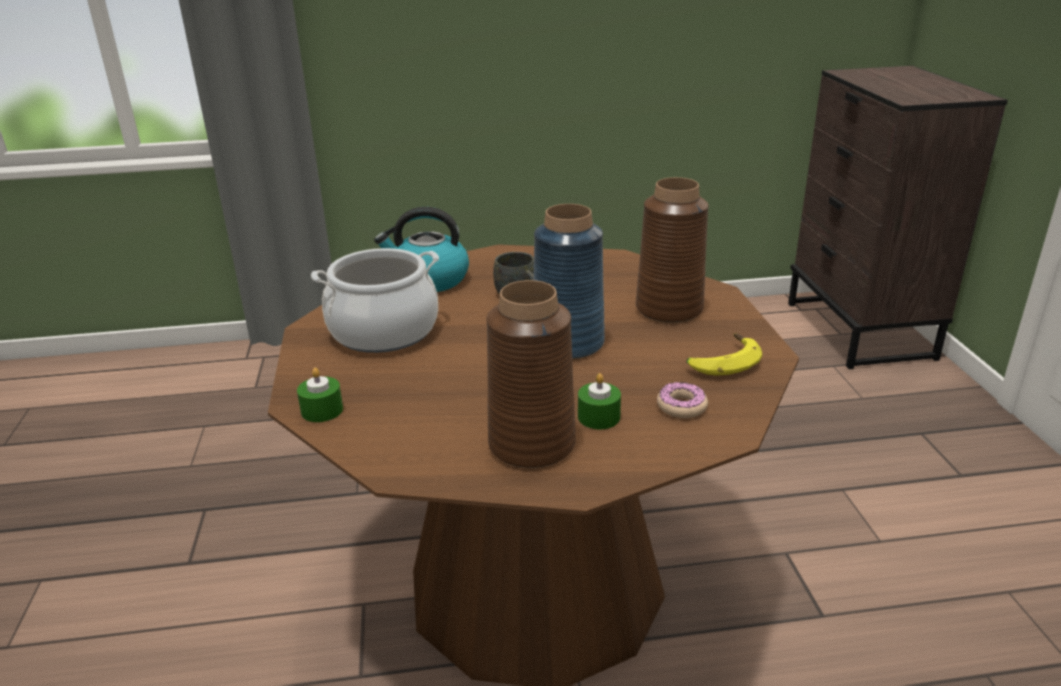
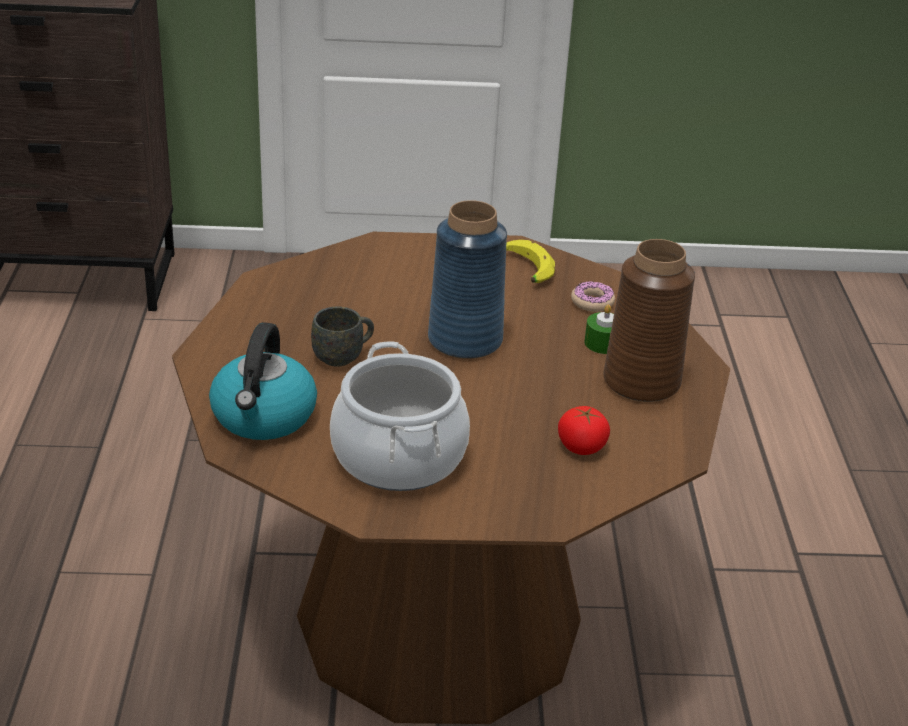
camera: 85 degrees left, 5 degrees up
(322, 410) = (569, 501): green candle -> none
(406, 412) = (581, 447): none -> tomato
(669, 308) = (409, 274): brown vase -> none

